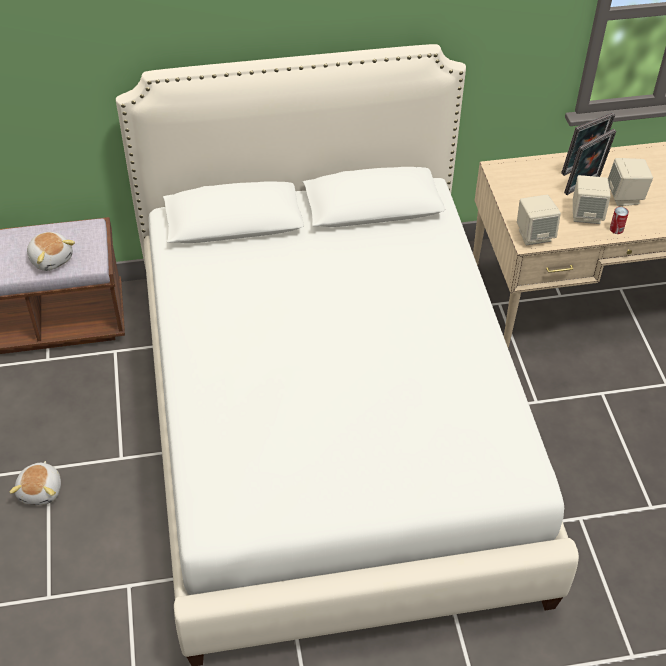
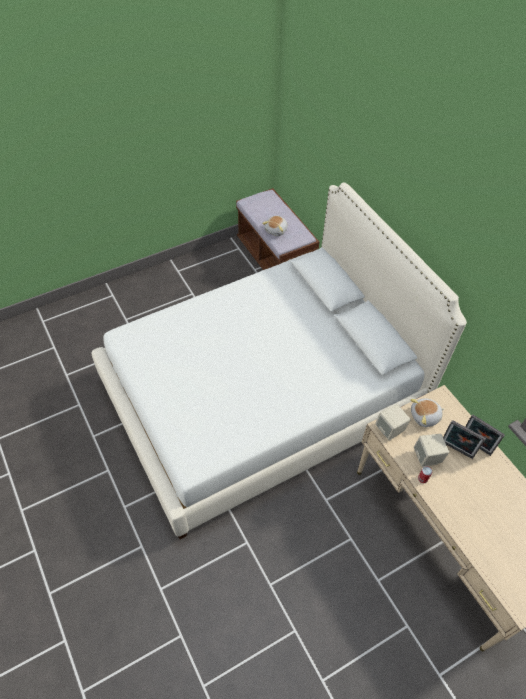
camera: 70 degrees right, 5 degrees up
(41, 490) = (179, 296): plush toy -> plush toy (425, 417)
(625, 197) = (460, 479): beige speaker -> none

